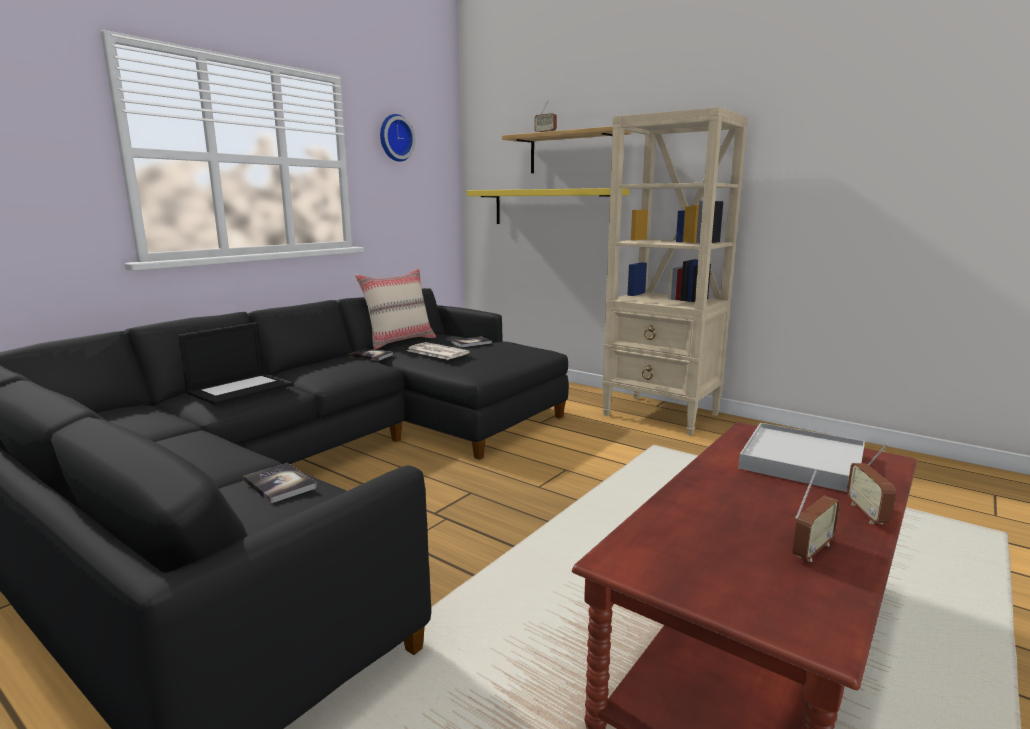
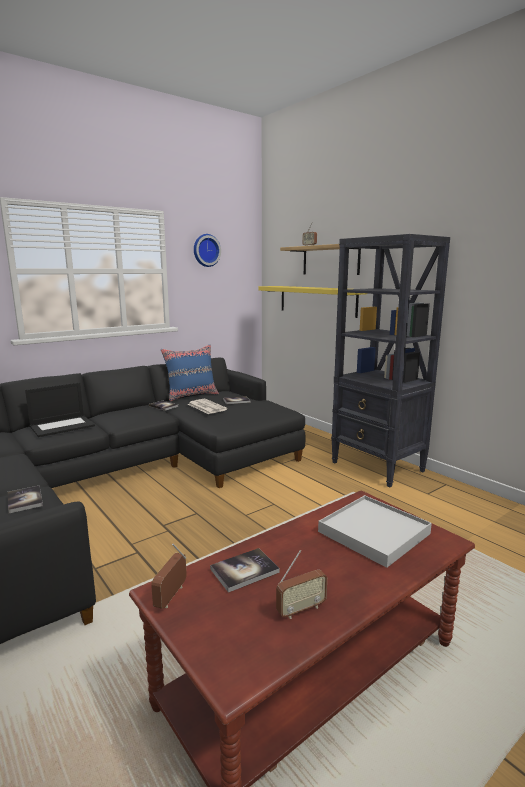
camera: 15 degrees right, 0 degrees up
(399, 341) = (191, 395): beige pillow -> blue pillow
(661, 415) = (378, 467): beige bookcase -> black bookcase
(699, 521) = (244, 571): none -> book
(867, 514) = (377, 586): radio -> radio (171, 596)

